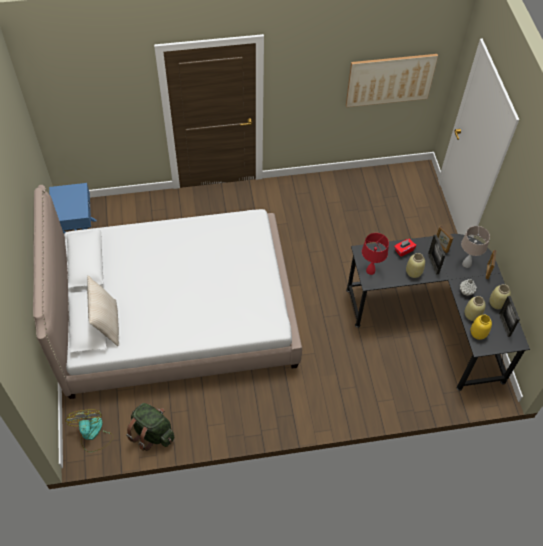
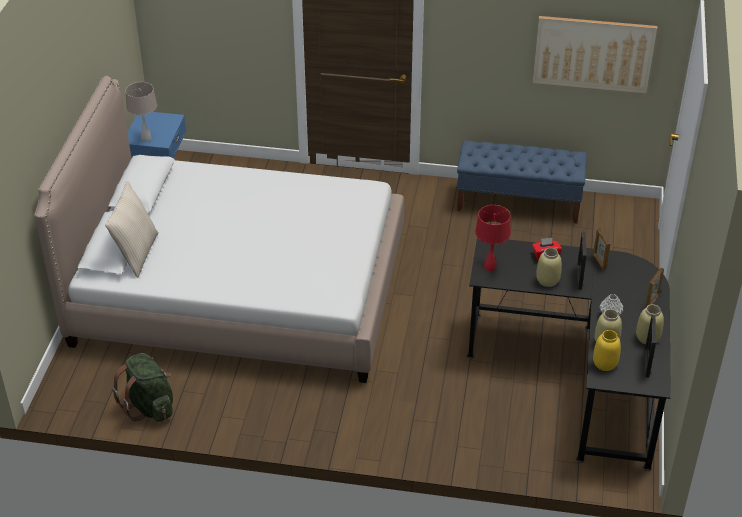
camera: 20 degrees right, 15 degrees down
(92, 434) = (76, 389): fan -> none
(340, 186) = (519, 203): none -> blue bench
(466, 264) = (625, 287): beige table lamp -> beige table lamp (146, 138)

